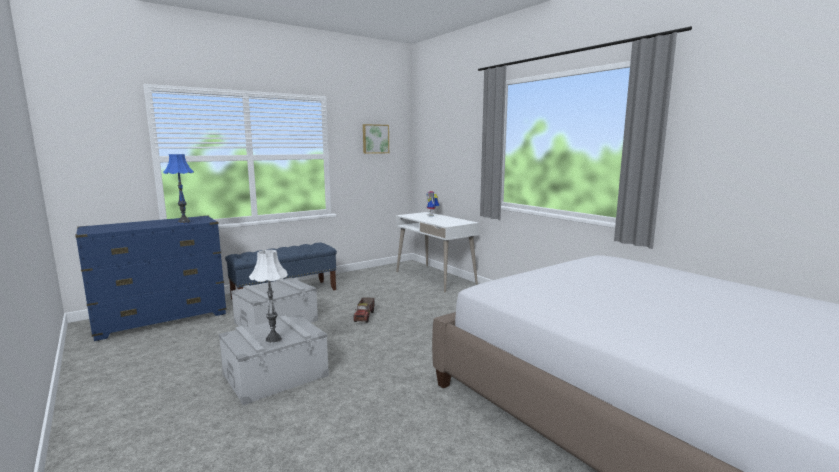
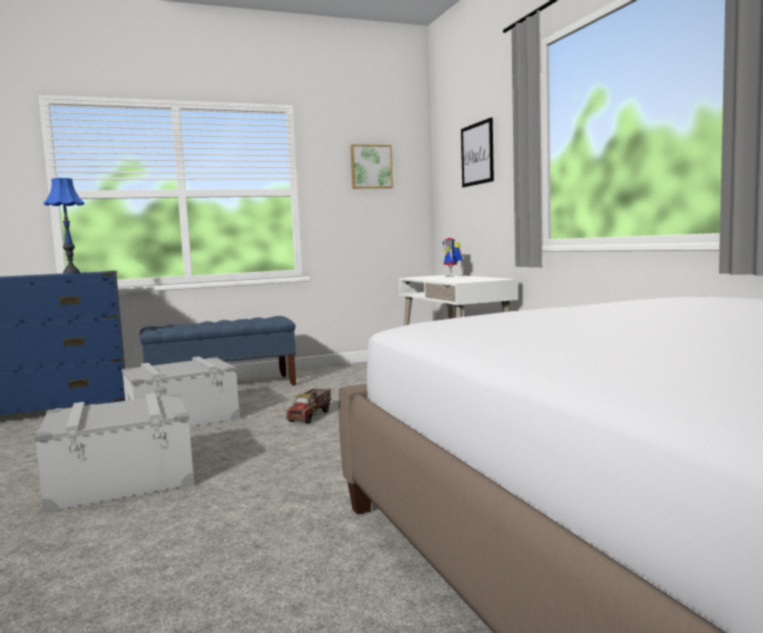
camera: 15 degrees right, 5 degrees down
(273, 340) = (107, 418): white table lamp -> none
(450, 139) = (477, 154): none -> picture

